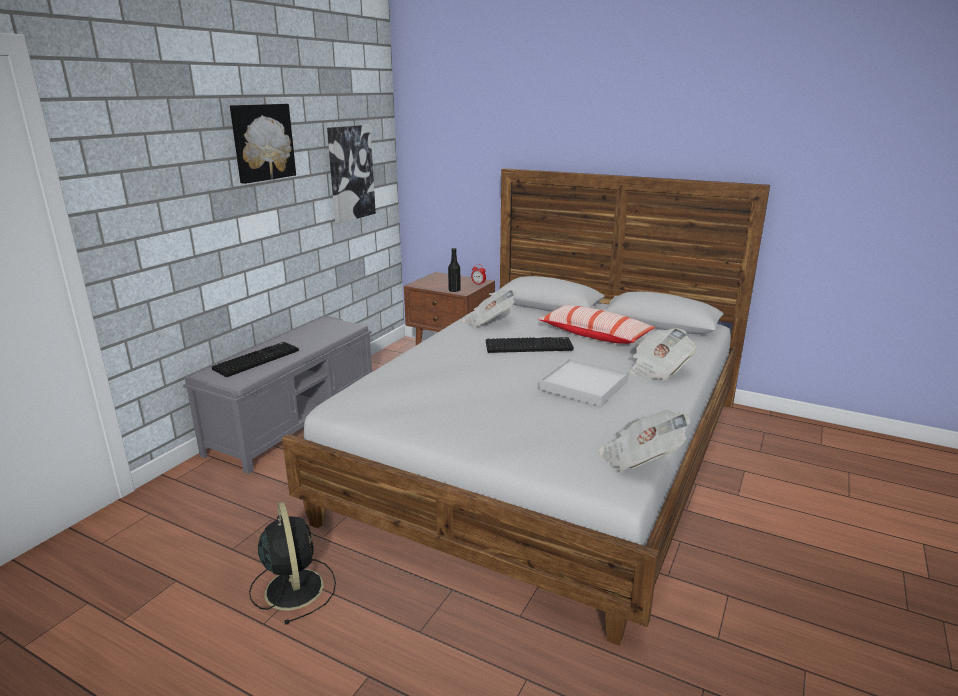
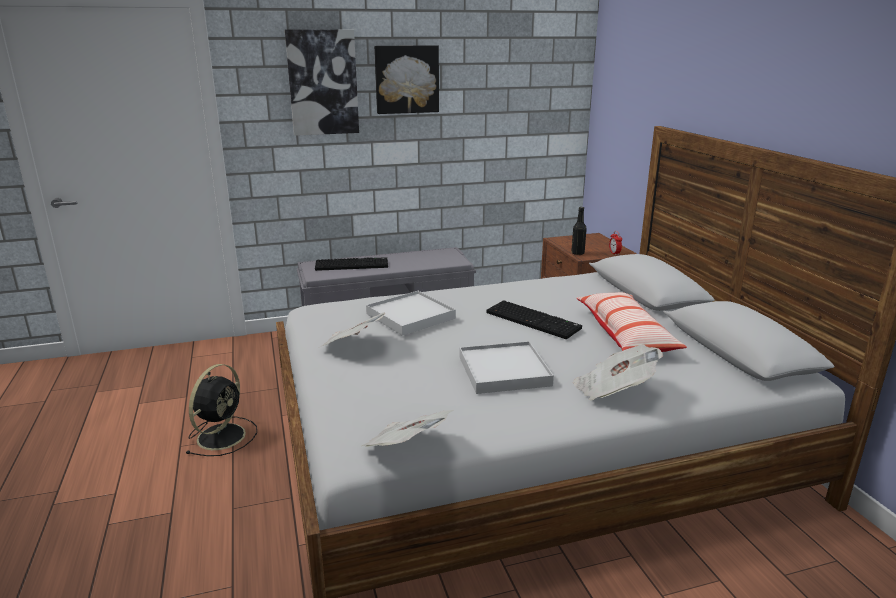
camera: 45 degrees right, 0 degrees up
(350, 173) = (516, 116): picture -> picture (322, 83)
(445, 375) = (410, 316): none -> white tray
(488, 321) = (548, 288): newspaper -> newspaper (354, 346)

